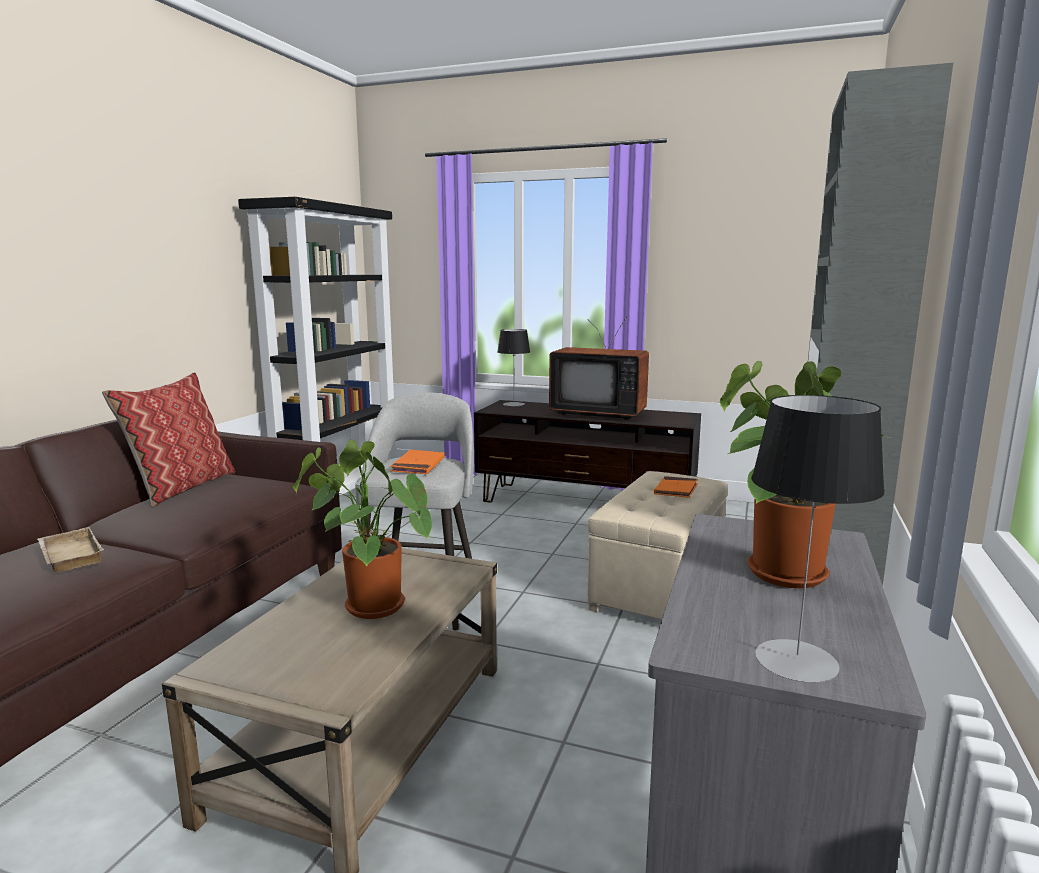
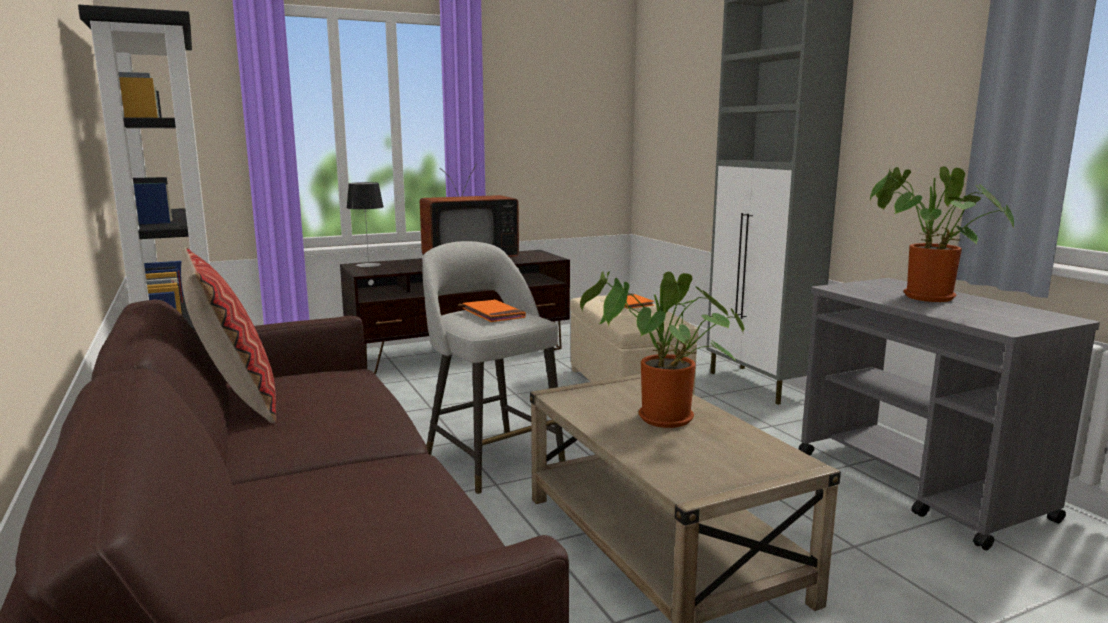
camera: 45 degrees left, 0 degrees up
(68, 555) = (347, 479): beige tray -> none
(796, 660) = (1033, 320): table lamp -> none

